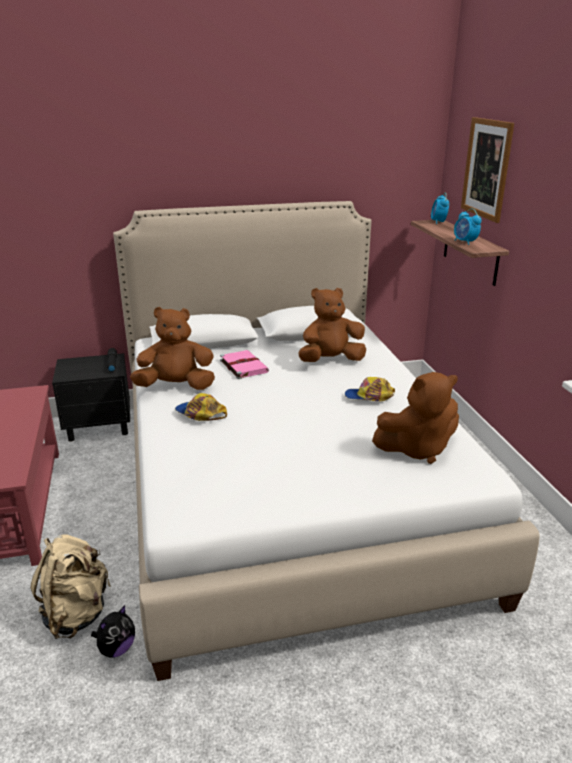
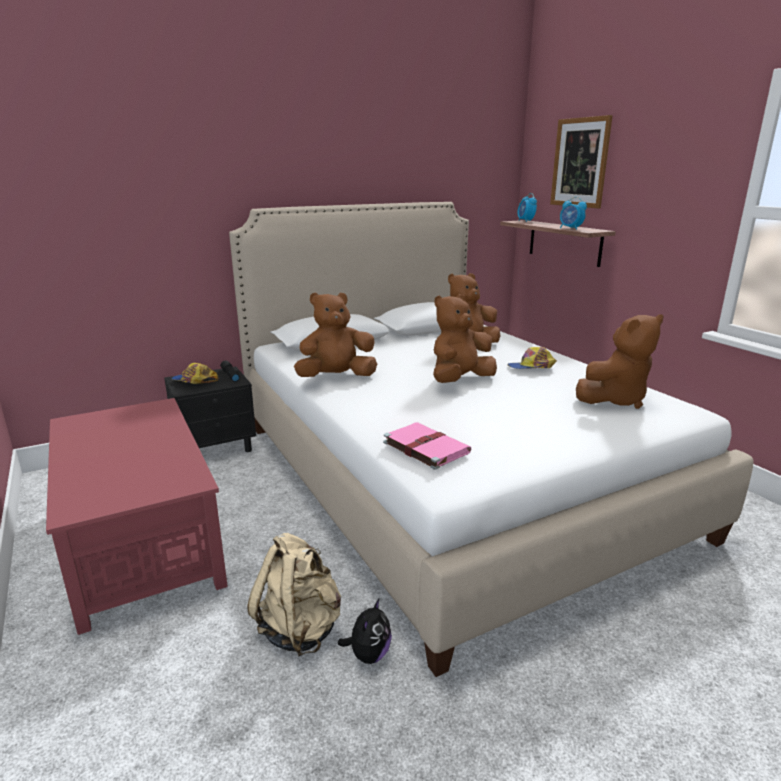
camera: 15 degrees left, 5 degrees down
(200, 414) = (383, 395): cap -> cap (194, 381)
(243, 366) = (389, 356): pink book -> pink book (424, 447)
(285, 404) = (460, 380): none -> brown plush toy

